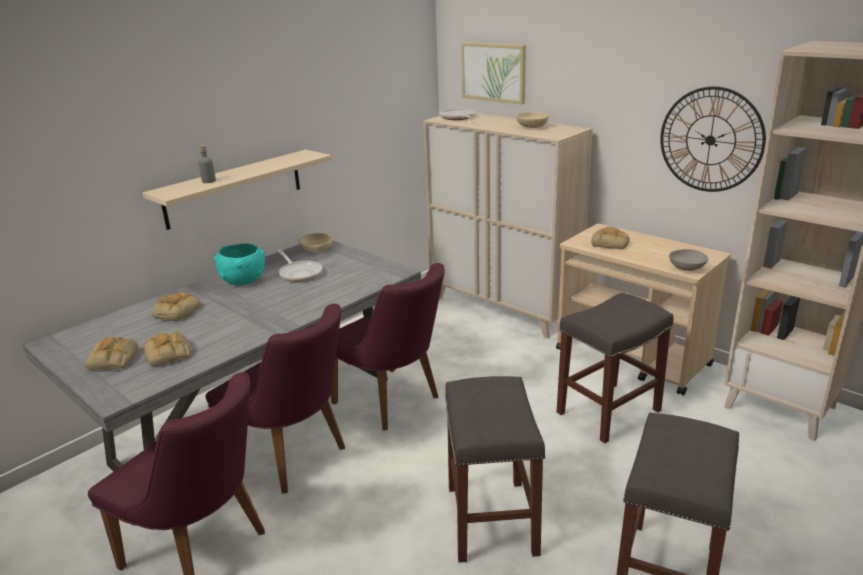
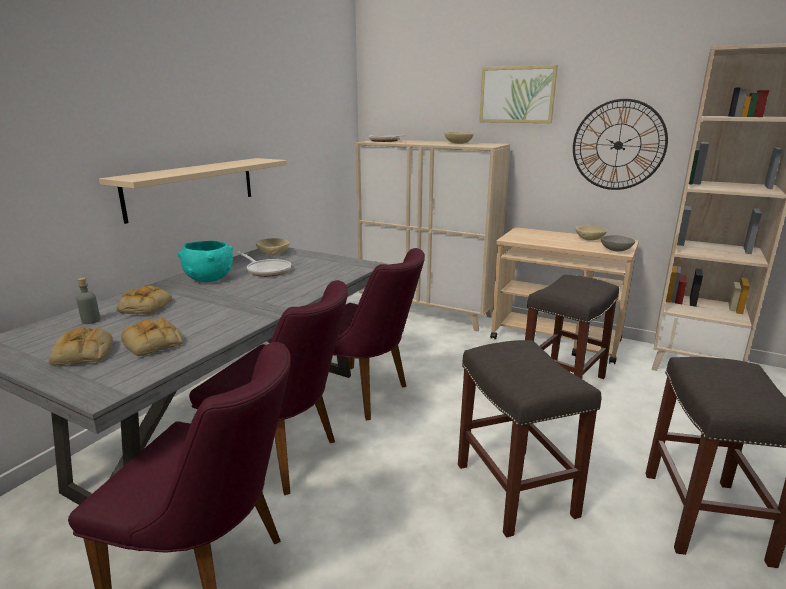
camera: 15 degrees left, 5 degrees down
(209, 181) = (172, 172): grey bottle -> grey bottle (91, 321)
(493, 72) = (414, 102): picture -> picture (517, 94)
(610, 243) = (538, 238): bread -> none
(671, 248) = (590, 239): none -> beige bowl

